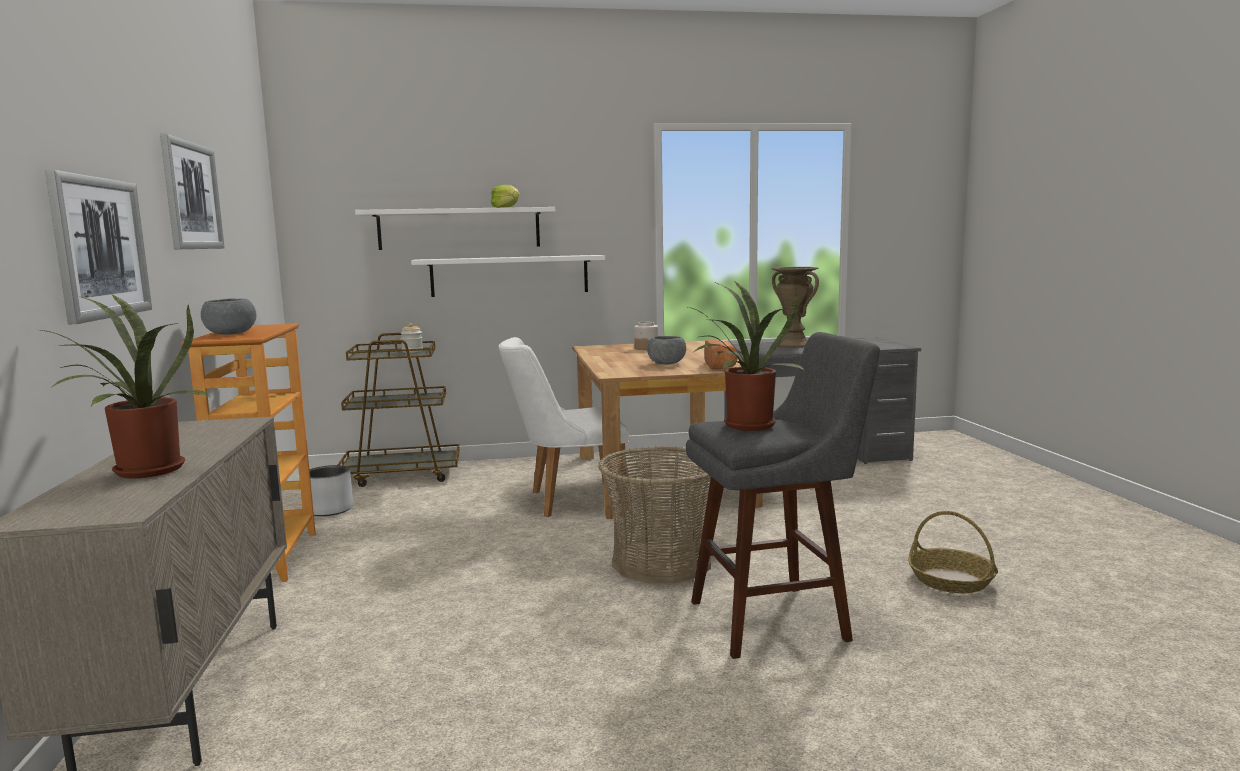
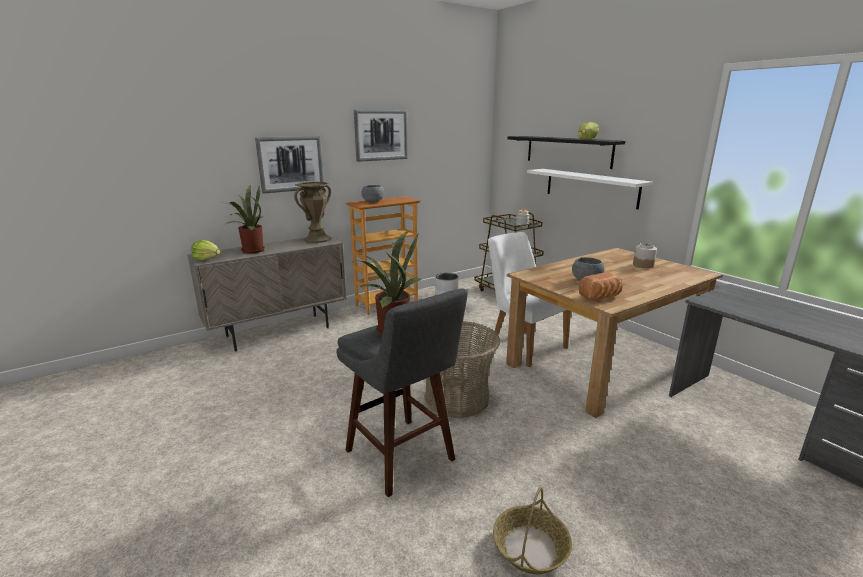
camera: 65 degrees right, 10 degrees up
(104, 509) = (207, 258): none -> lettuce
(459, 229) = (568, 151): white shelf -> black shelf
(793, 345) = (781, 308): brown vase -> brown vase (317, 239)

